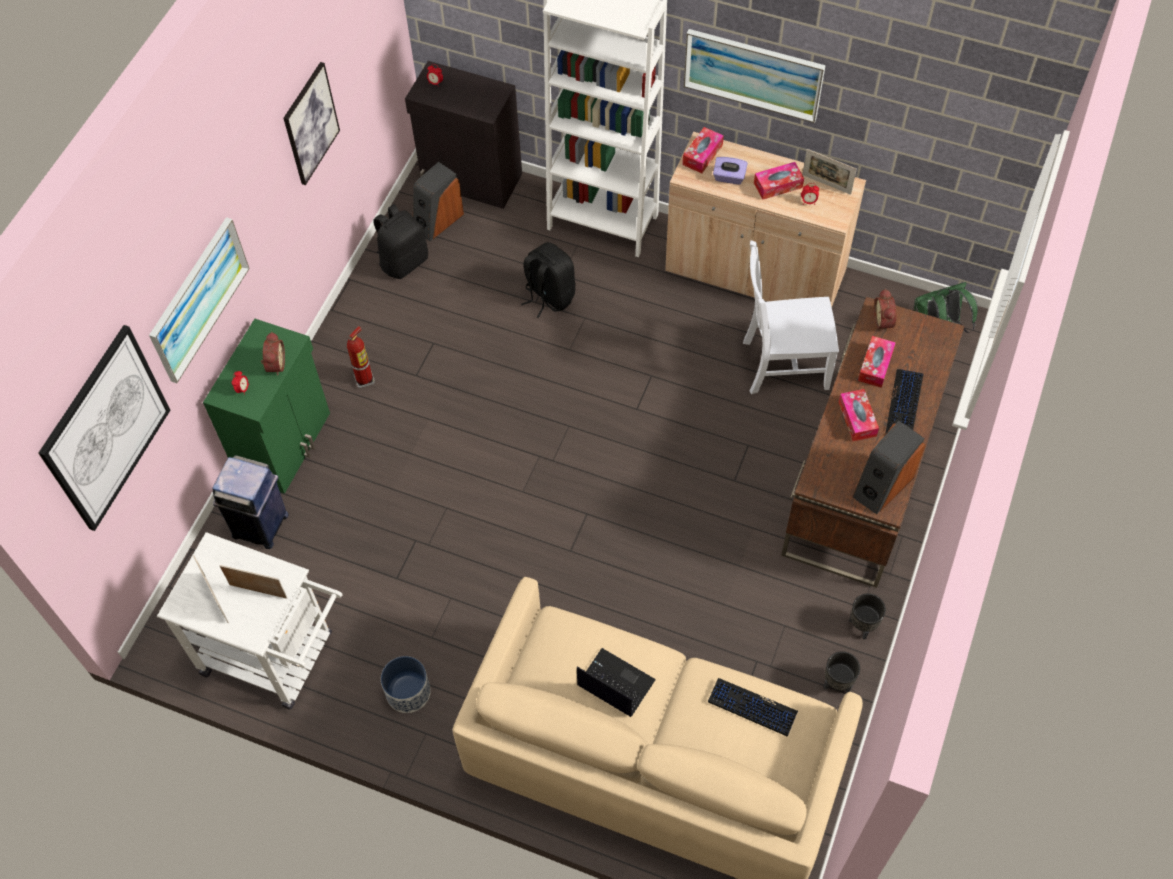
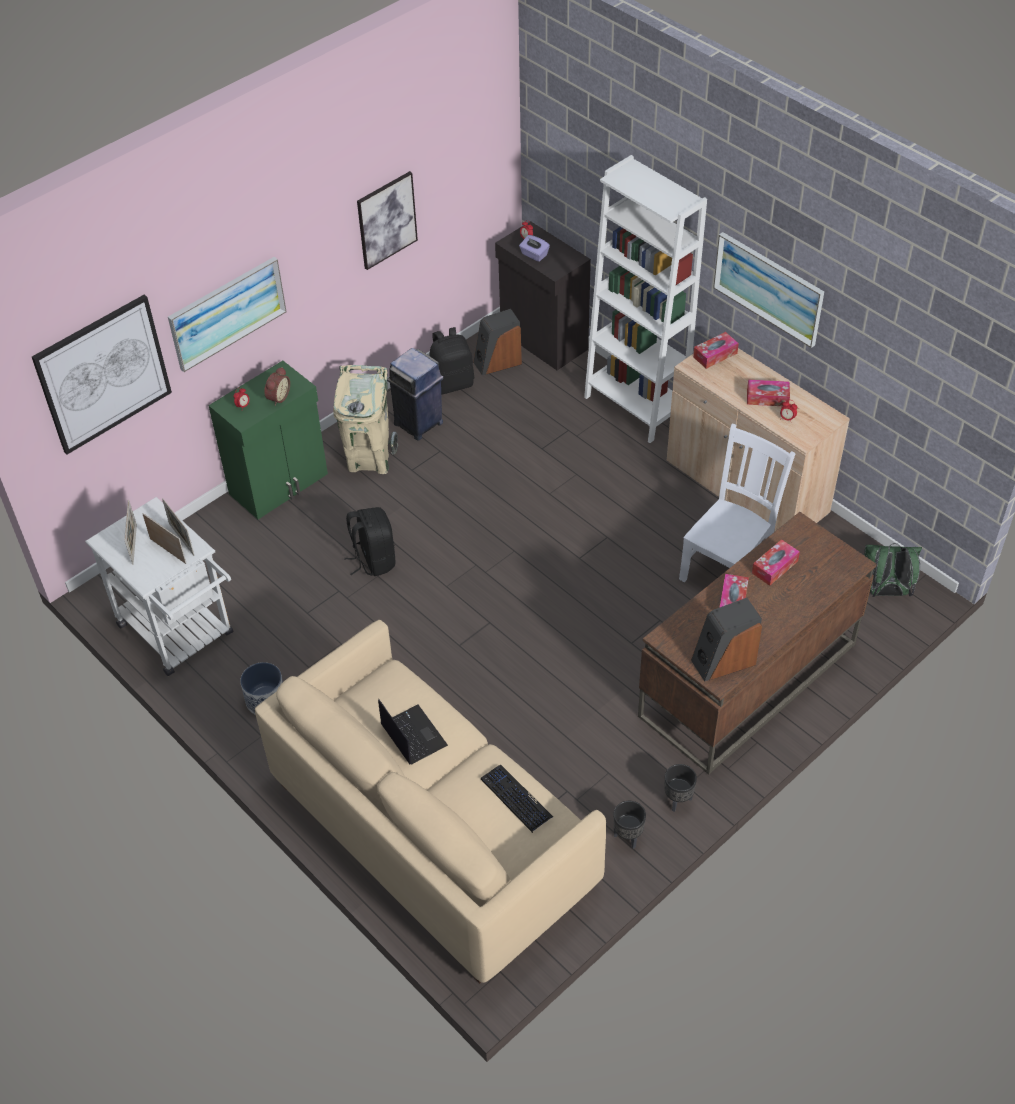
camera: 25 degrees right, 10 degrees down
(261, 526) = (226, 536): blue trash can -> blue trash can (419, 424)
(365, 379) = (369, 459): fire extinguisher -> beige trash can
(549, 296) = (556, 447): black backpack -> black backpack (373, 560)
(729, 177) = (727, 379): purple tissue box -> purple tissue box (534, 255)
(782, 364) = (727, 568): white chair -> white chair turned 105 degrees clockwise
(826, 184) = (811, 410): picture frame -> picture frame (181, 539)
(884, 321) = (804, 535): alarm clock -> none
(904, 404) = (782, 606): keyboard -> none

